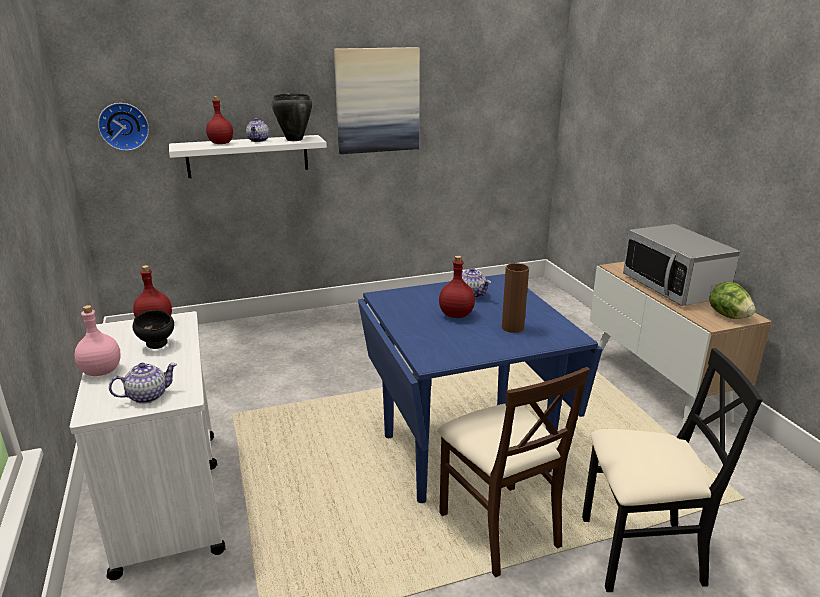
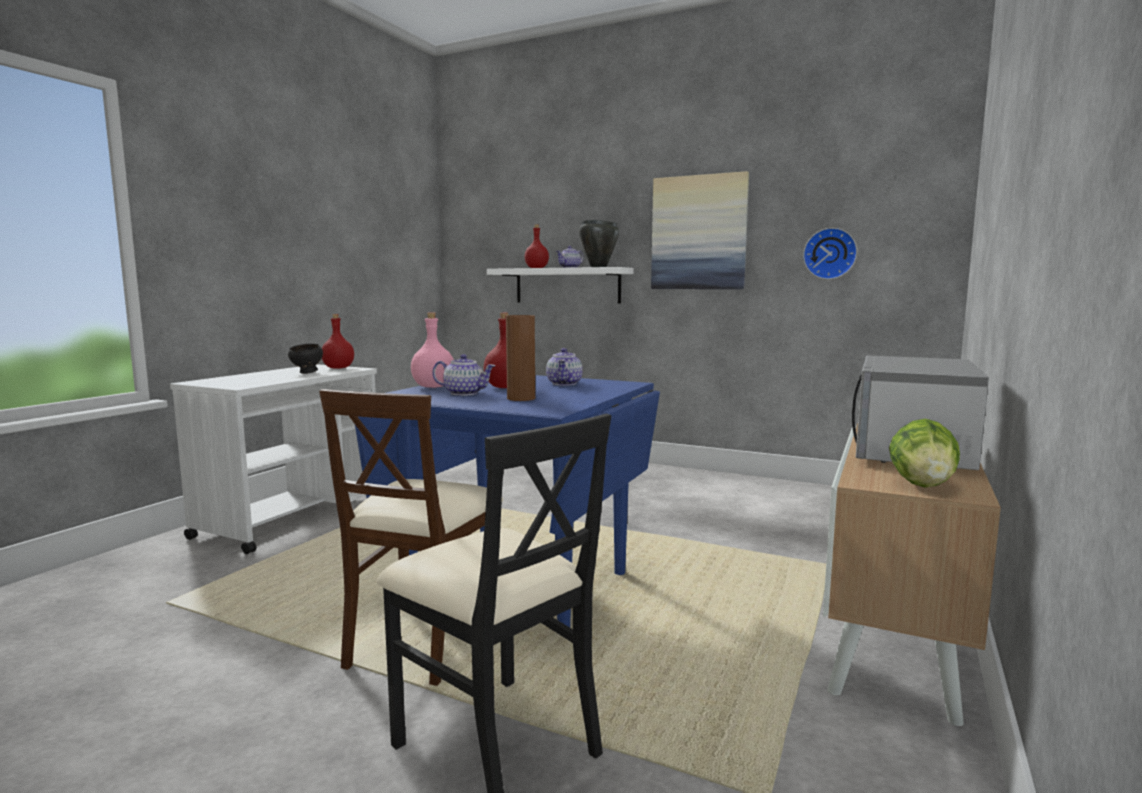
camera: 45 degrees right, 15 degrees down
(102, 371) = (251, 374): pink bottle -> pink bottle (434, 387)
(124, 126) = (478, 253): wall clock -> wall clock (830, 253)
(148, 396) = (231, 383): teapot -> teapot (464, 393)

